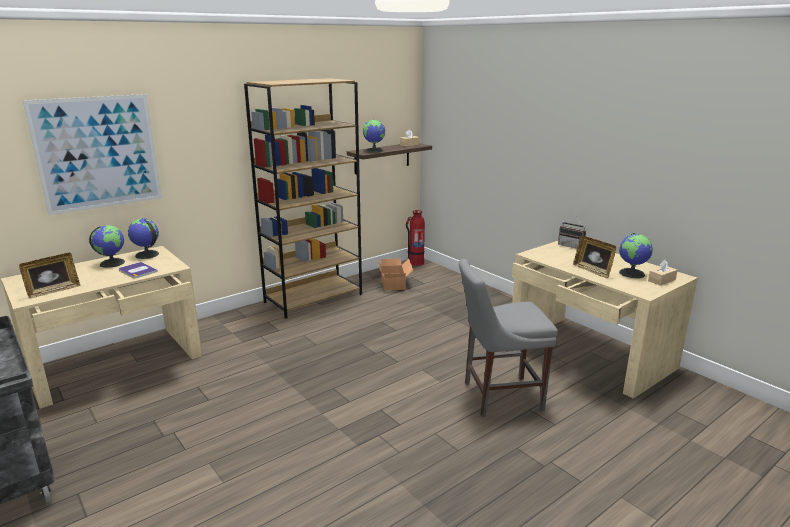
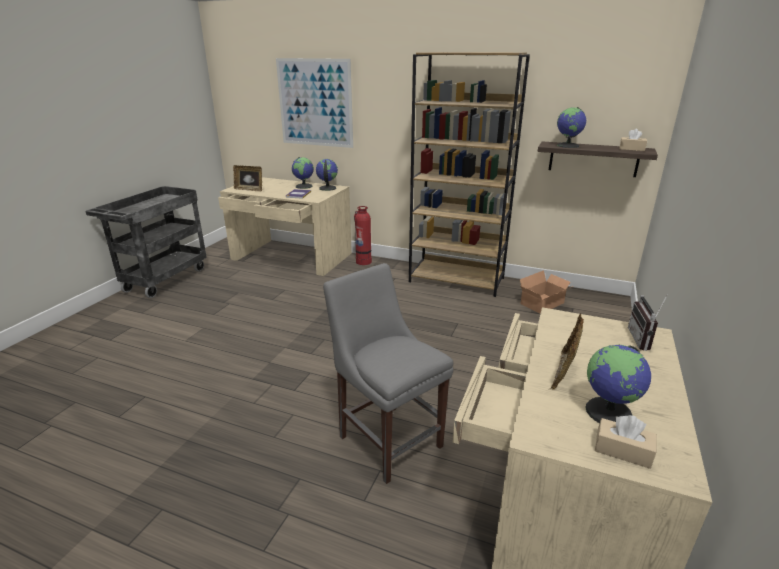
camera: 60 degrees right, 5 degrees up
(416, 262) = (611, 299): fire extinguisher -> fire extinguisher (363, 261)

